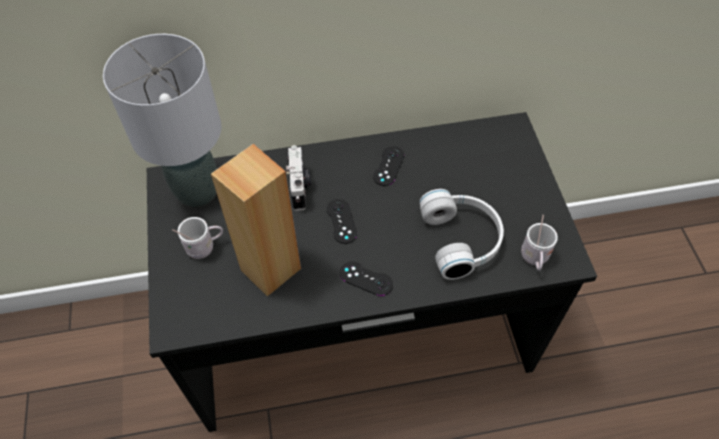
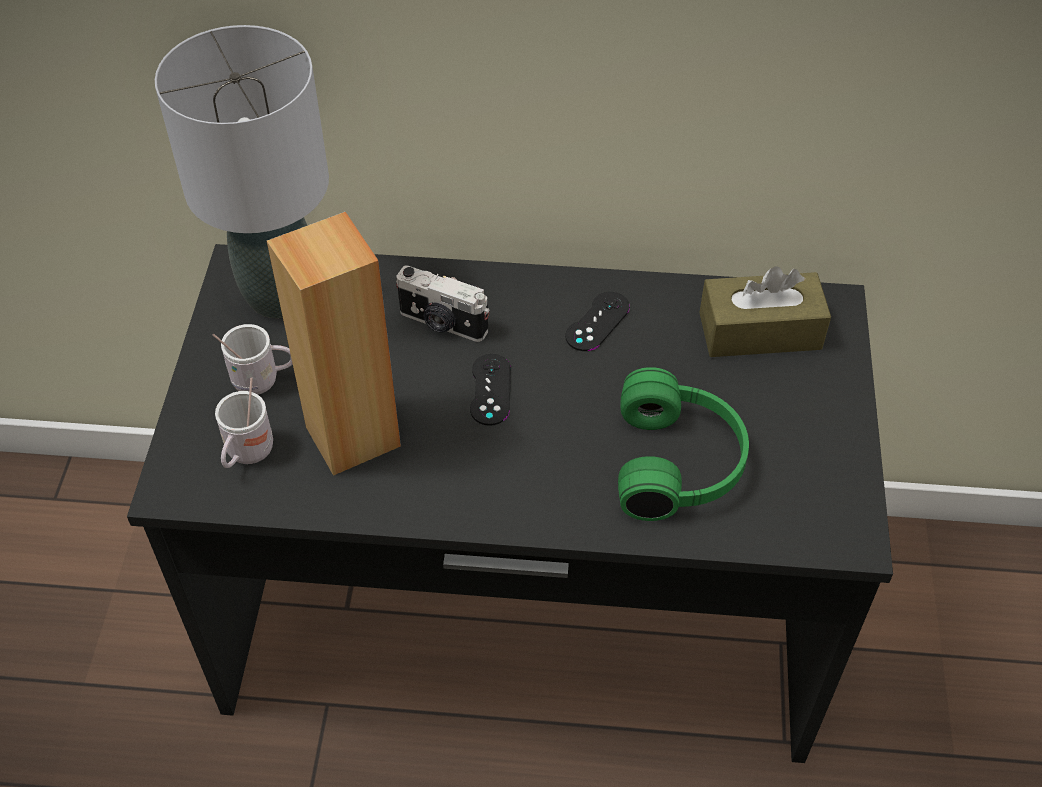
camera: 15 degrees right, 5 degrees down
(300, 187) = (442, 324): camera -> camera turned 105 degrees clockwise
(366, 278) = (499, 486): black game controller -> none
(462, 239) = (680, 462): white headphones -> green headphones
(480, 151) = (760, 331): none -> brown tissue box
(534, 259) = (791, 521): white mug -> white mug (247, 455)

